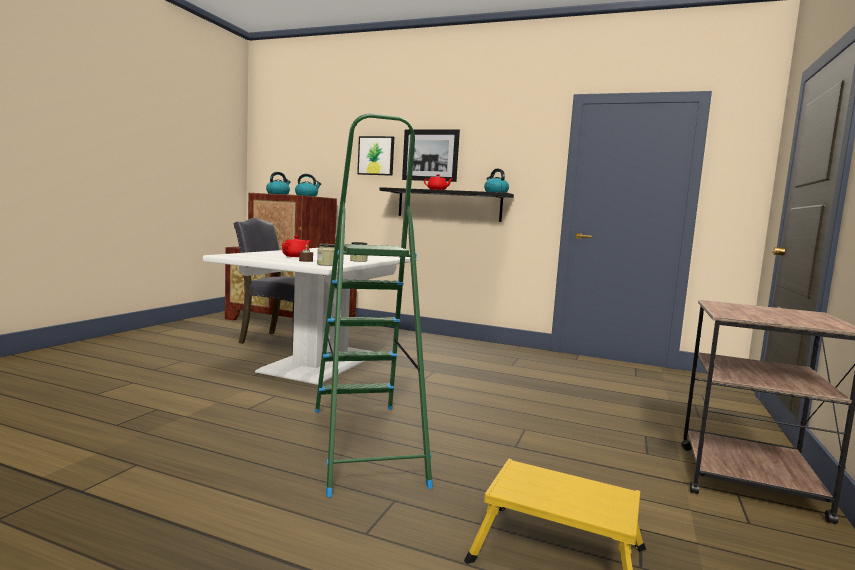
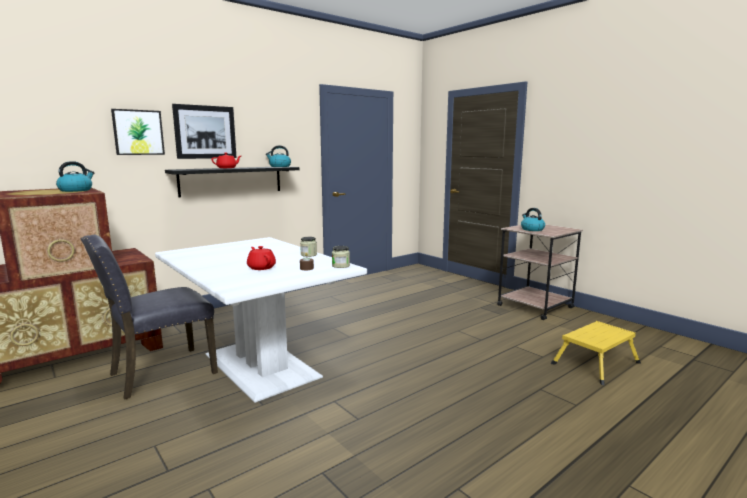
camera: 60 degrees left, 5 degrees up
(278, 194) = (36, 193): kettle -> kettle (532, 229)
(364, 443) = (456, 381): green step ladder -> none

